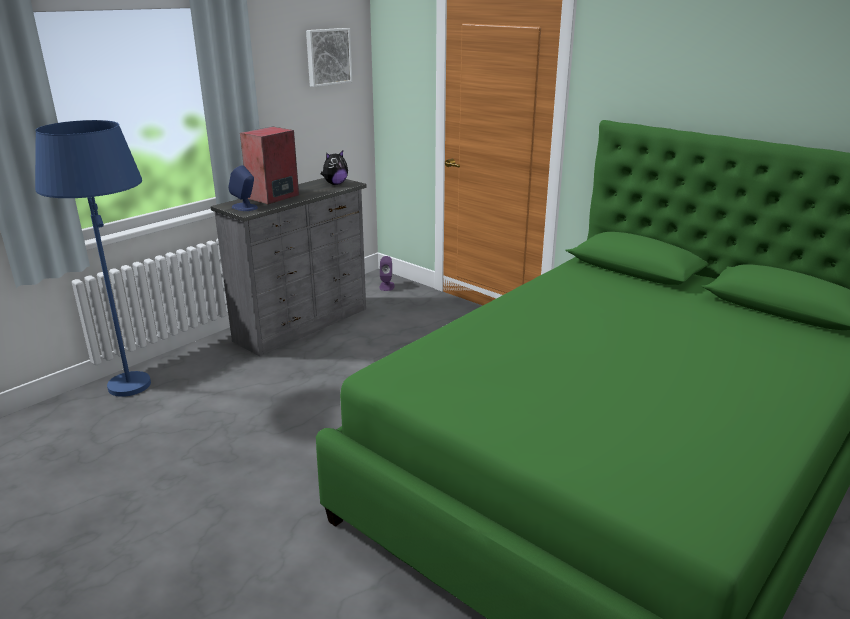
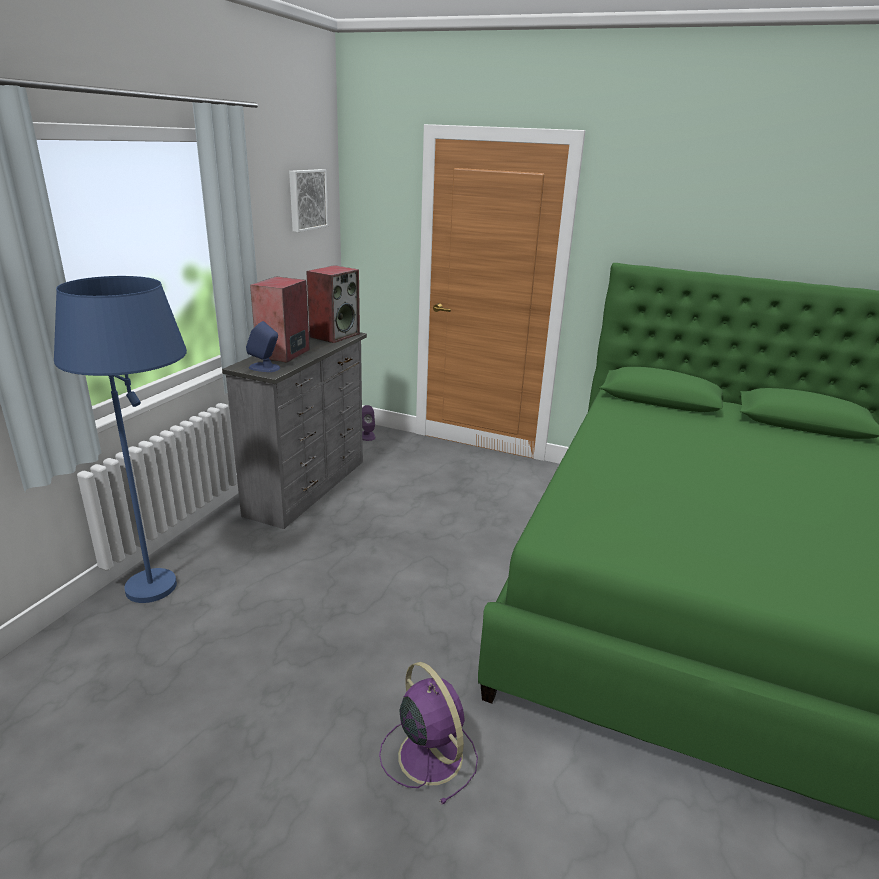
camera: 20 degrees left, 0 degrees up
(254, 552) = (428, 753): none -> purple fan
(335, 184) = (335, 335): plush toy -> speaker

